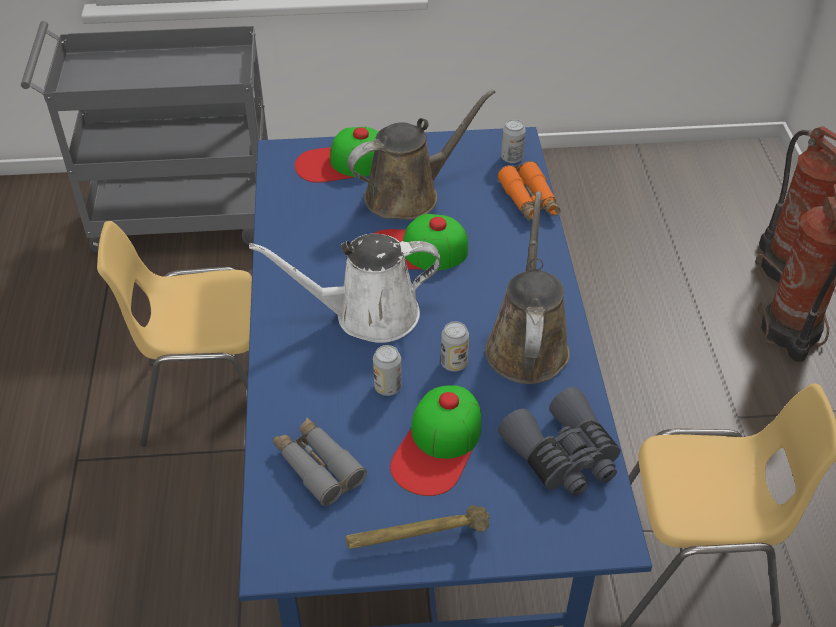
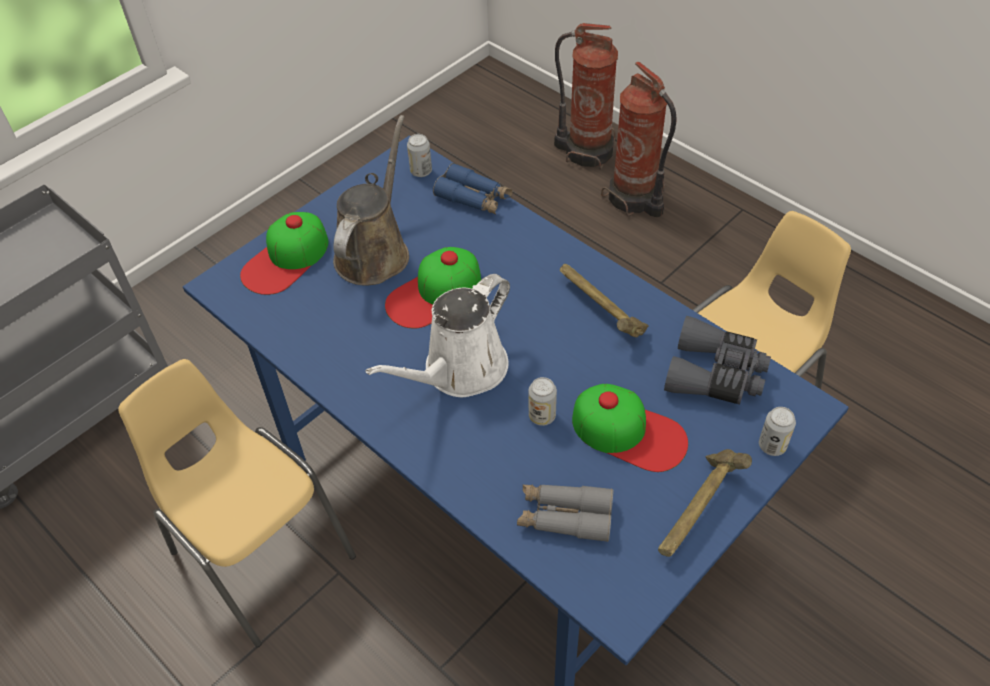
camera: 40 degrees left, 5 degrees up
(210, 397) = (261, 554): yellow chair -> yellow chair turned 90 degrees clockwise
(438, 446) = (629, 432): cap -> cap turned 45 degrees counterclockwise
(454, 363) = (567, 362): can -> can (772, 446)
(527, 344) = (600, 310): brown watering can -> hammer
(529, 200) = (473, 198): orange binoculars -> blue binoculars

